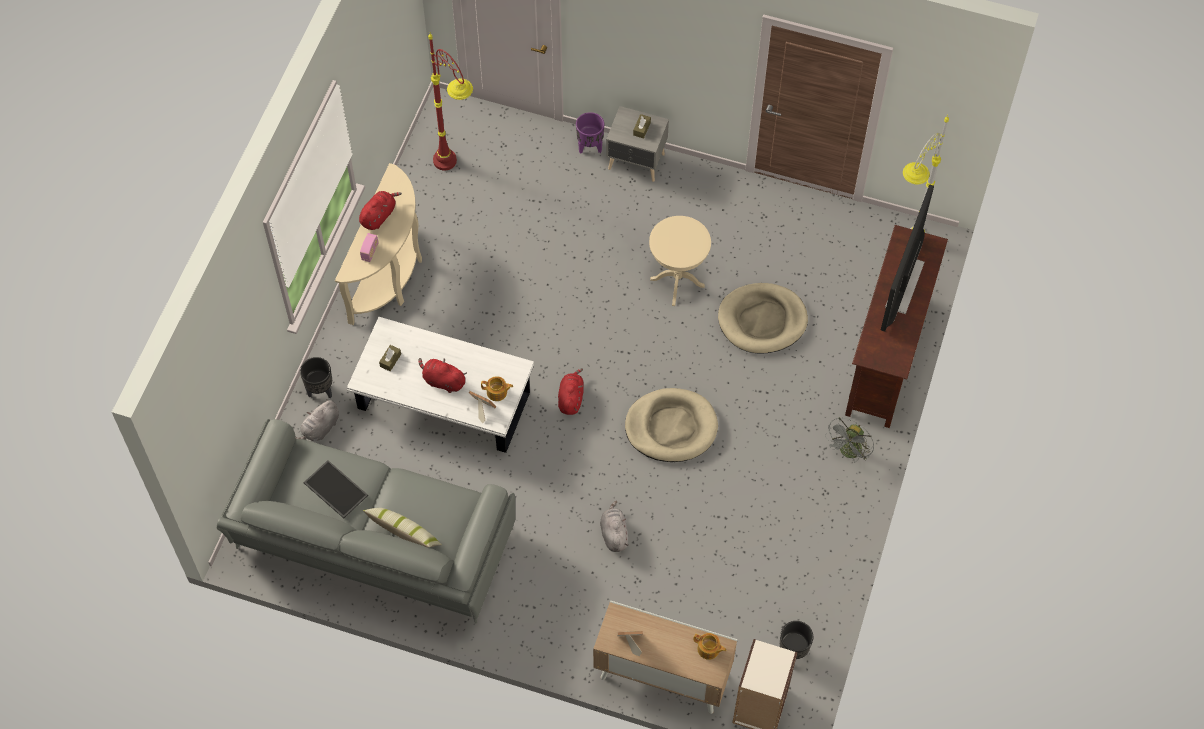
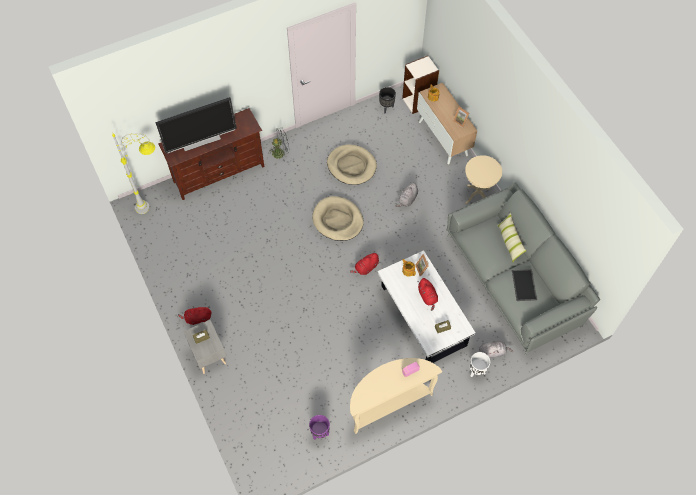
camera: 135 degrees left, 0 degrees up
(320, 391) = (477, 371): black planter -> white planter
(379, 216) = (387, 388): red plush toy -> red plush toy (197, 318)
(457, 173) = (298, 431): red floor lamp -> none
(590, 147) = (220, 384): purple planter -> purple planter (320, 433)
(677, 283) = (262, 278): beige side table -> beige side table (477, 195)
(762, 320) = (248, 230): beige dog bed -> beige dog bed (351, 166)

